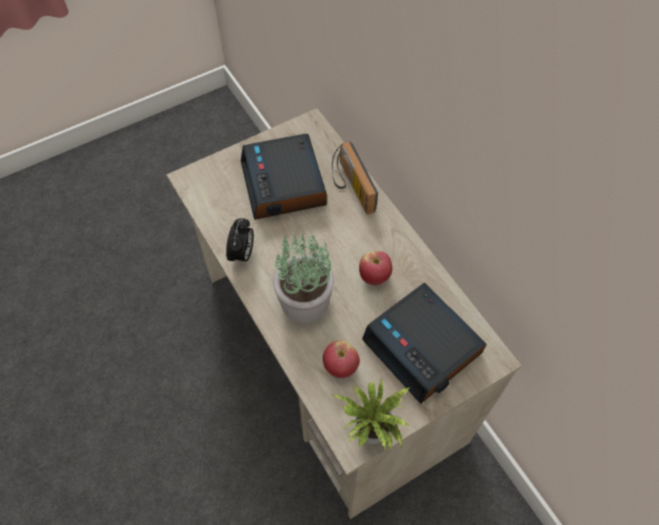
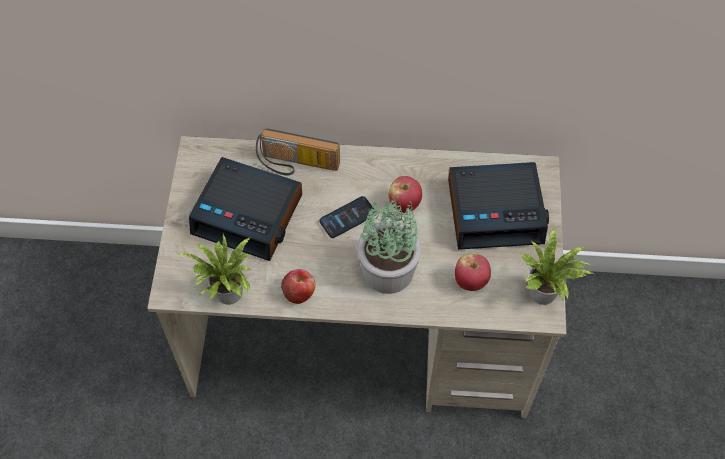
camera: 55 degrees left, 0 degrees up
(208, 214) = (229, 296): none -> potted plant
(242, 254) = (299, 292): alarm clock -> apple
(331, 246) = (347, 217): none -> phone

